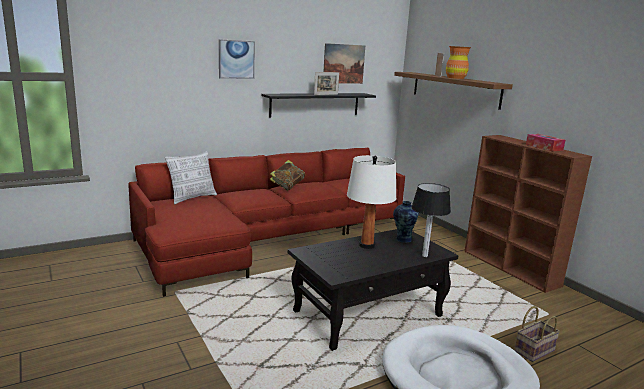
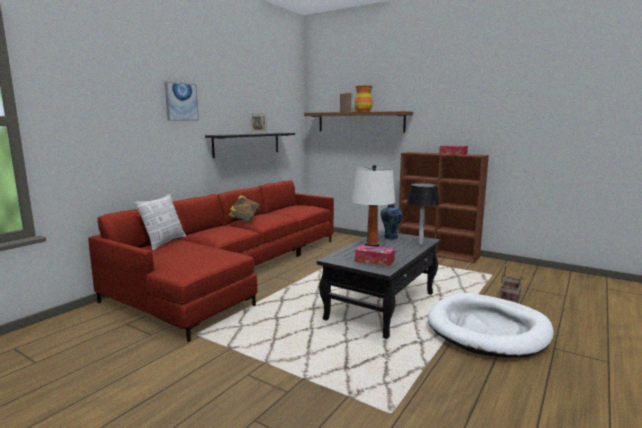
camera: 25 degrees left, 5 degrees down
(342, 264) = (374, 260): none -> tissue box
(344, 64) = (265, 107): picture -> none

